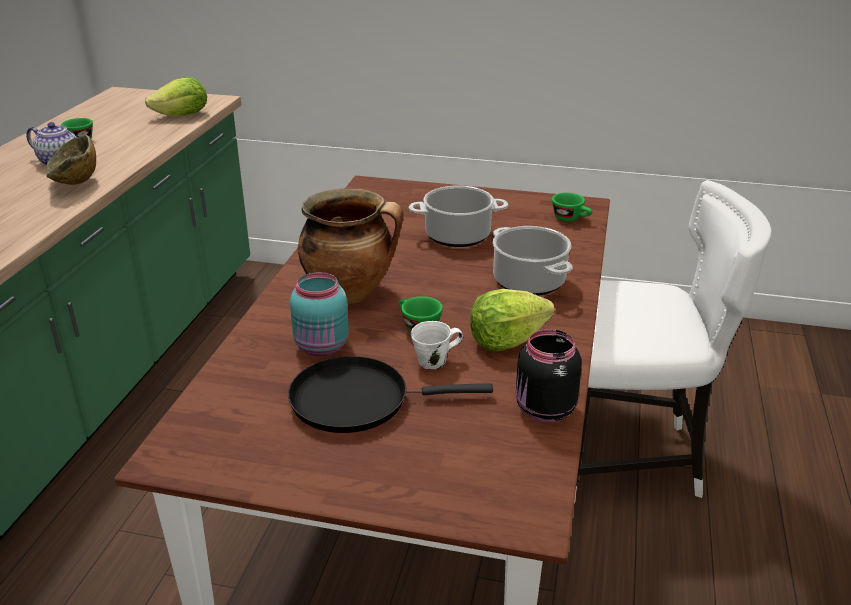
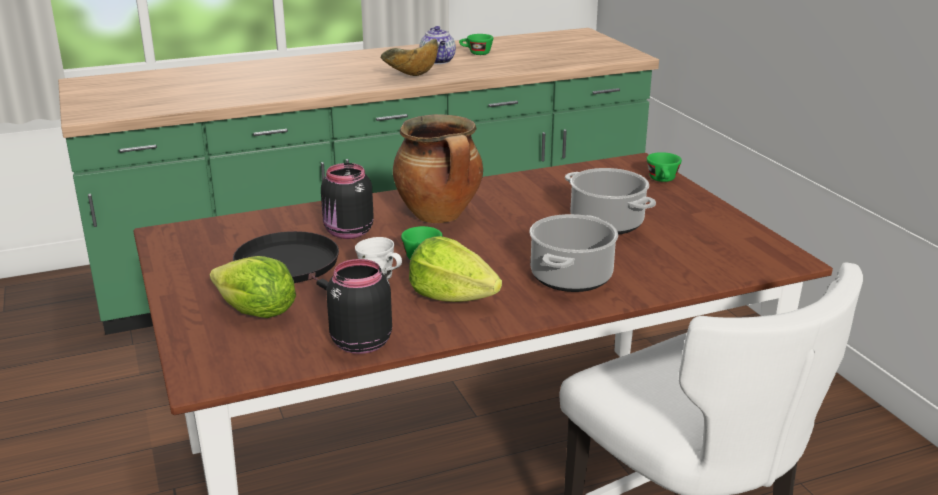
camera: 55 degrees right, 5 degrees down
(182, 116) = (580, 59): lettuce -> lettuce (257, 313)
(322, 347) = (348, 233): turquoise jar -> black jar
(571, 219) = (740, 261): green cup -> green cup (663, 180)

